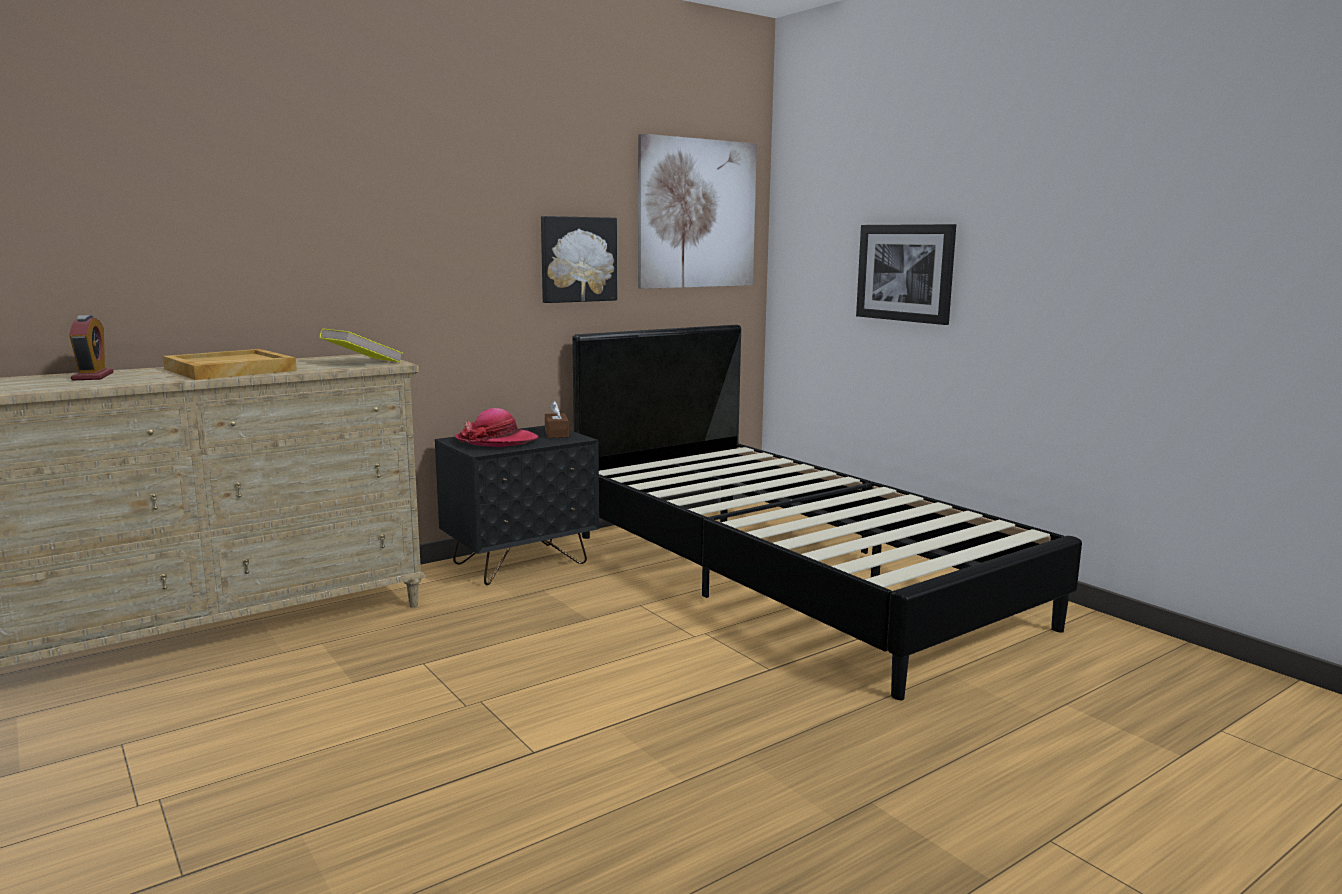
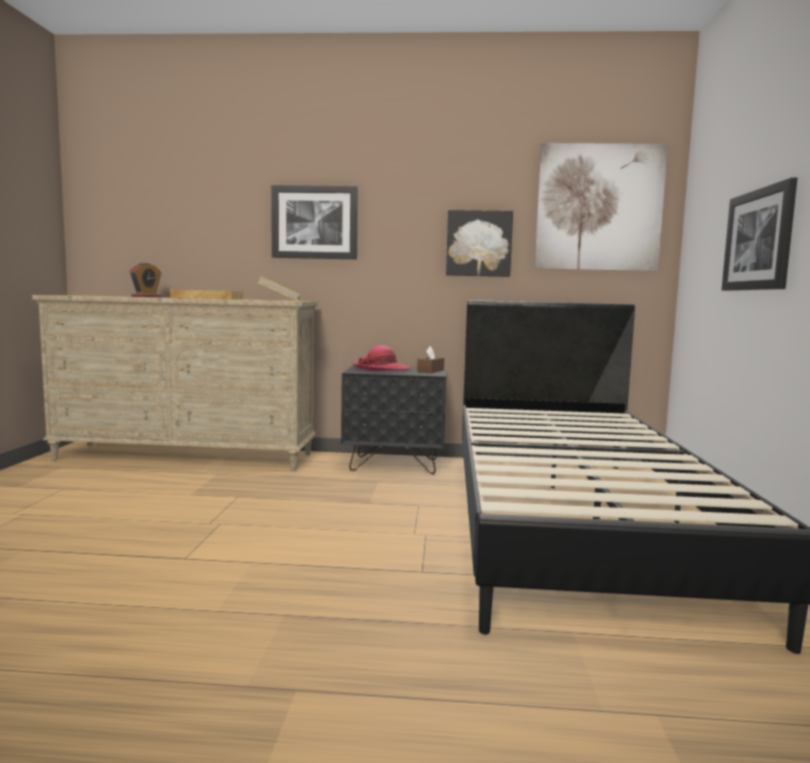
camera: 40 degrees right, 5 degrees down
(359, 233) = (314, 222): none -> picture

